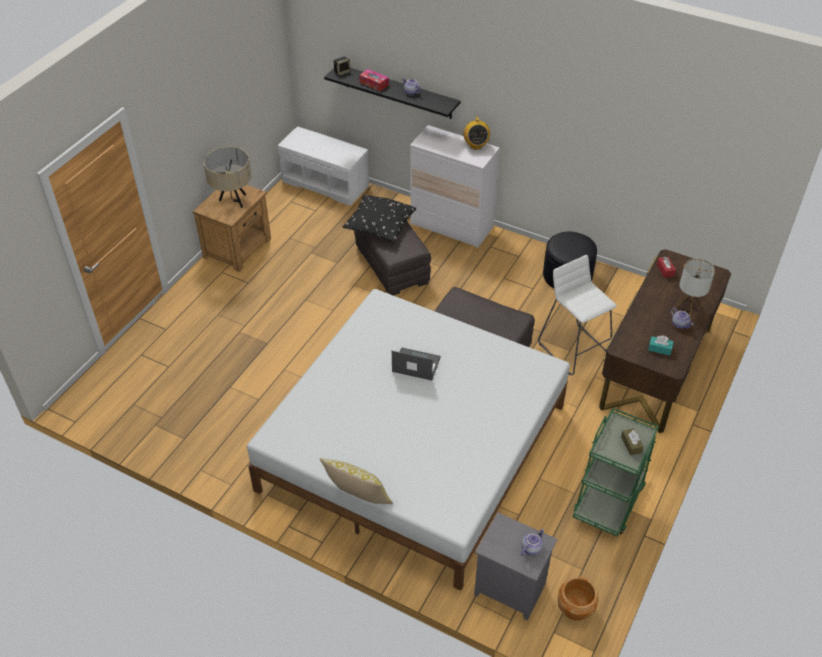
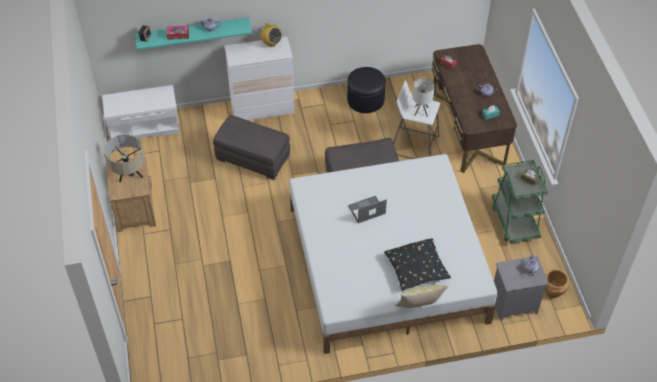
camera: 40 degrees left, 5 degrees up
(379, 225) = (238, 134): black pillow -> black pillow (417, 269)
(398, 92) = (193, 32): black shelf -> turquoise shelf
(688, 306) = (480, 79): table lamp -> table lamp (421, 111)

